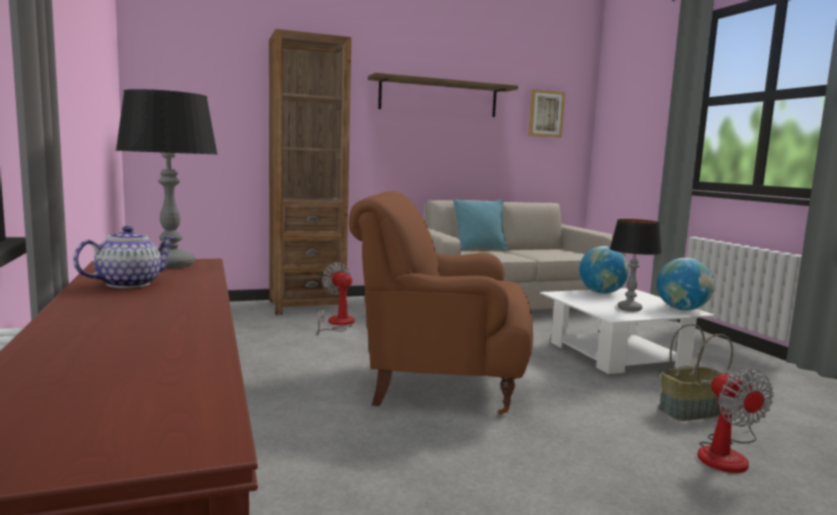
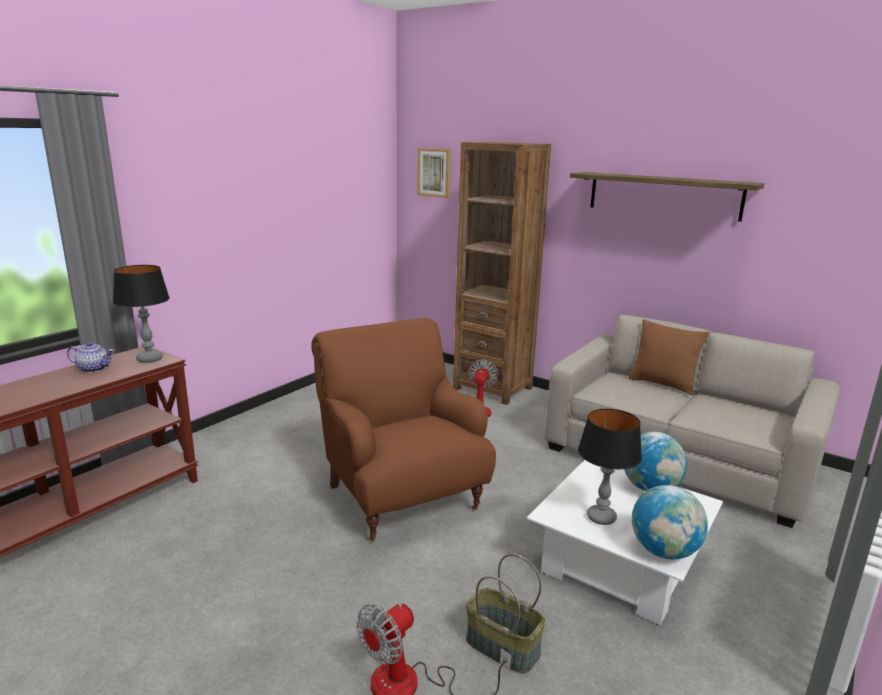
camera: 55 degrees right, 10 degrees up
(479, 249) = (662, 384): turquoise pillow -> brown pillow
(545, 114) = (832, 220): picture -> picture (434, 172)

